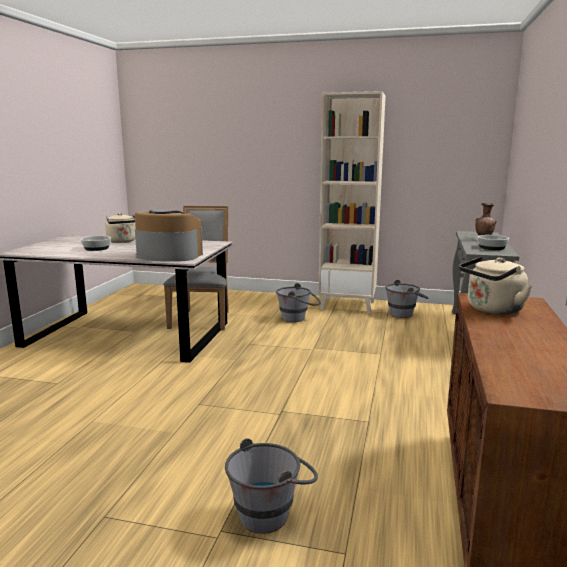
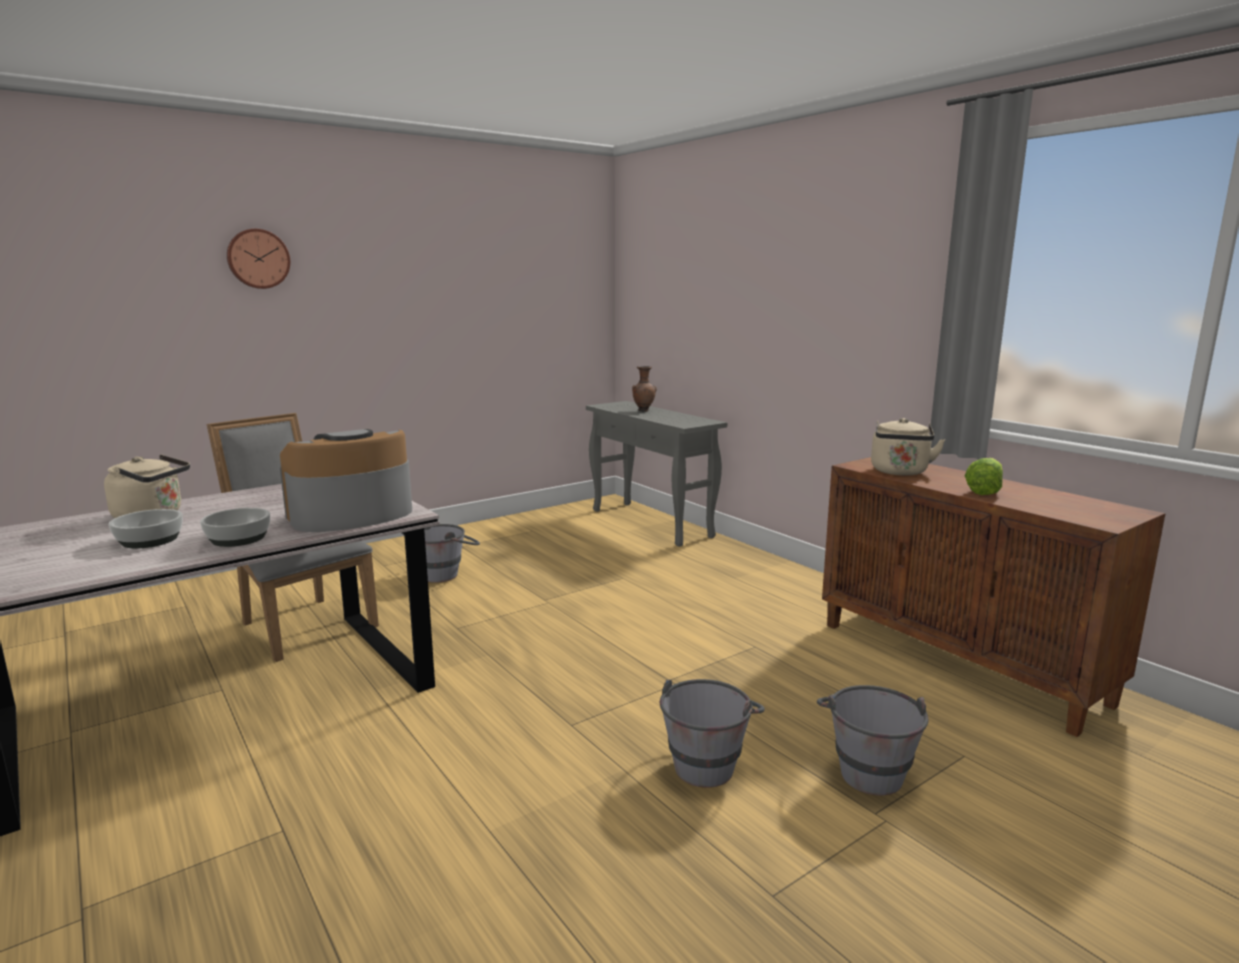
camera: 50 degrees left, 0 degrees up
(253, 122) = (258, 259): none -> wall clock
(348, 305) = (470, 536): beige bookcase -> none
(405, 314) = (553, 526): grey bucket -> grey bucket (708, 761)
(492, 248) = (680, 418): bowl -> bowl (239, 538)
(508, 340) = (984, 491): none -> lettuce

